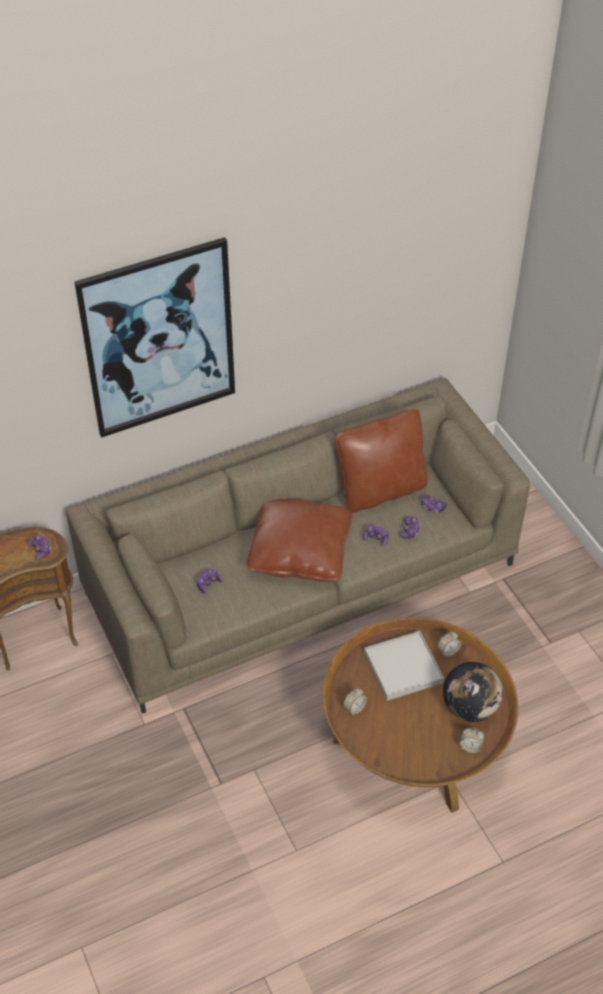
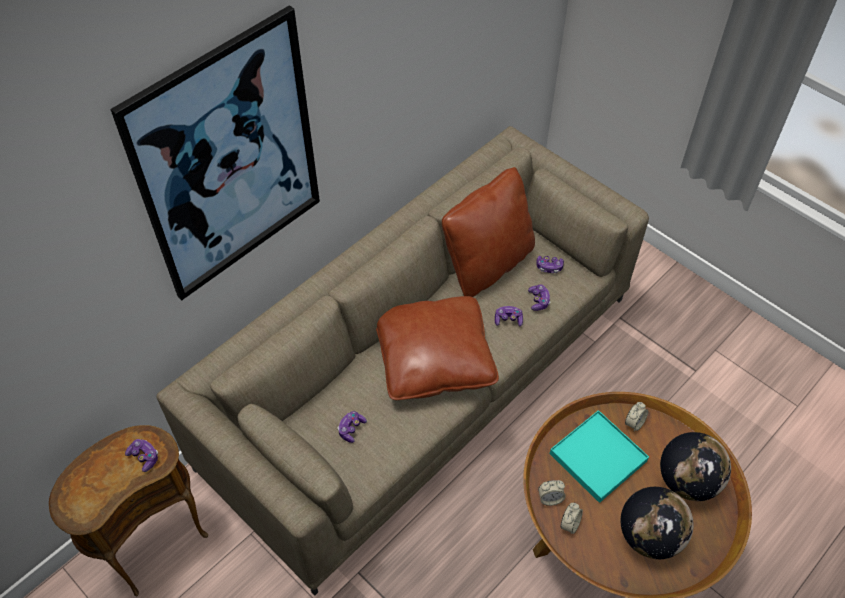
camera: 20 degrees left, 5 degrees up
(403, 667) = (597, 457): white tray -> turquoise tray
(416, 737) = (649, 536): none -> globe
(470, 747) = (710, 527): alarm clock -> alarm clock (550, 498)

